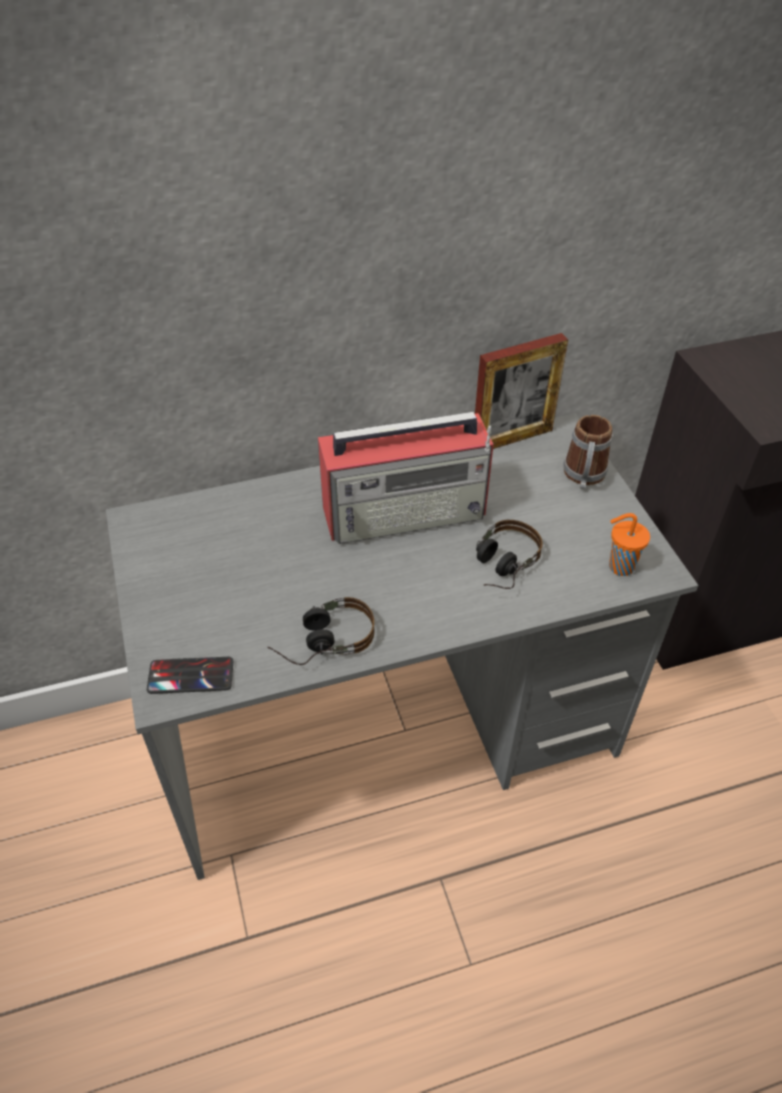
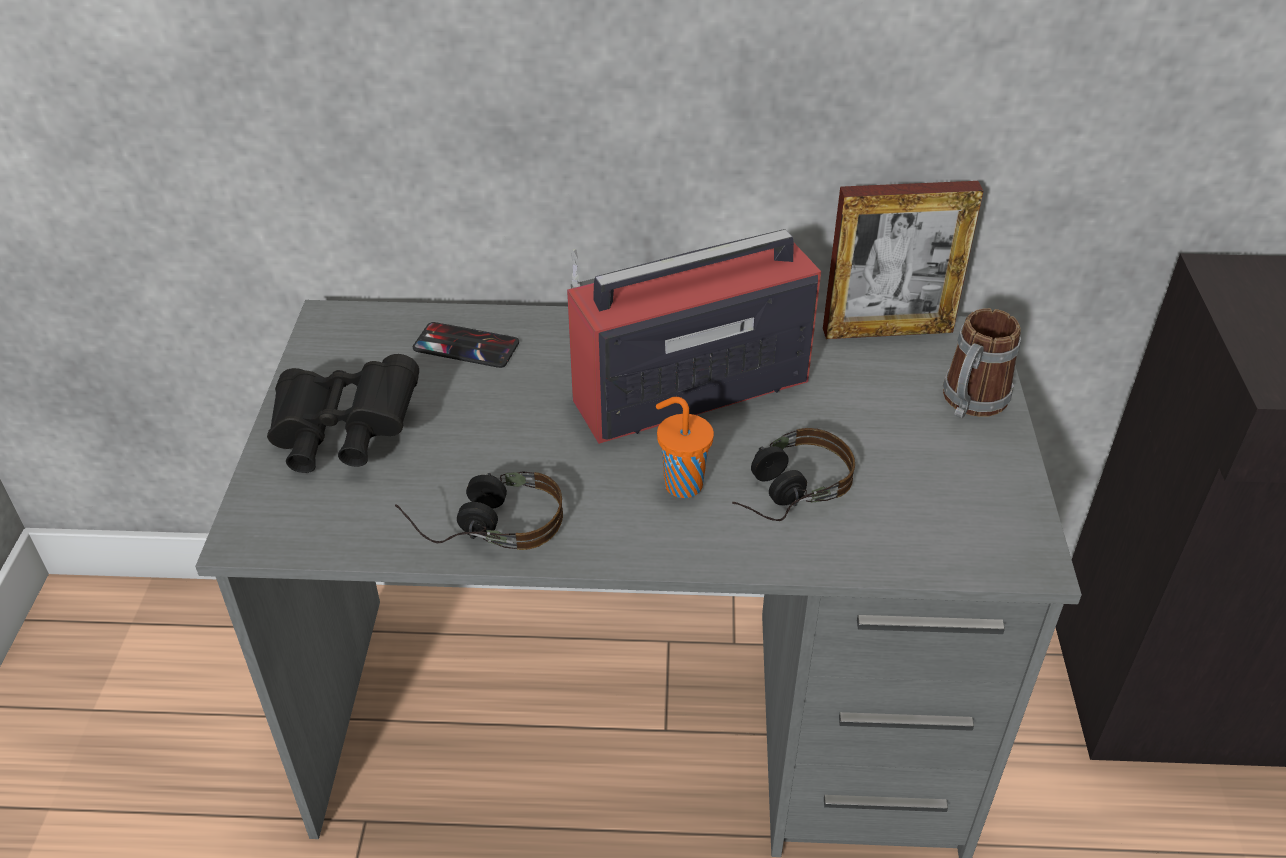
camera: 20 degrees right, 5 degrees down
(190, 605) = (343, 436): none -> black binoculars
(191, 675) = (296, 521): phone -> phone (466, 346)
(406, 512) = (686, 390): radio -> radio turned 150 degrees clockwise
(619, 566) = (965, 537): orange cup -> orange cup (681, 484)

